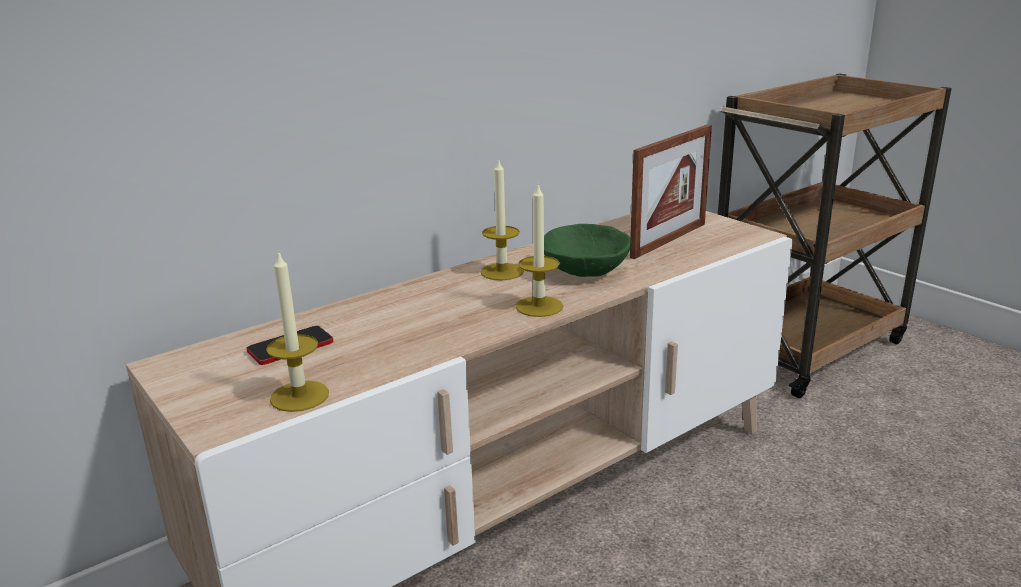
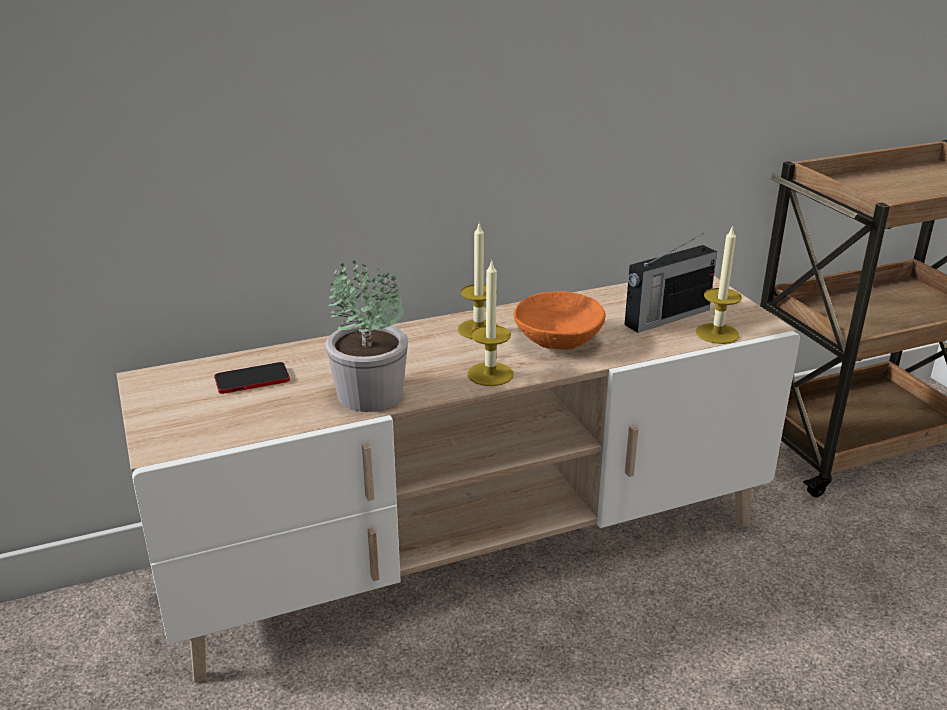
camera: 15 degrees right, 5 degrees up
(299, 396) = (236, 430): candle -> candle (717, 333)
(428, 342) = (370, 395): none -> potted plant
(585, 270) = (558, 340): green bowl -> orange bowl
(669, 240) = (665, 317): picture frame -> radio

